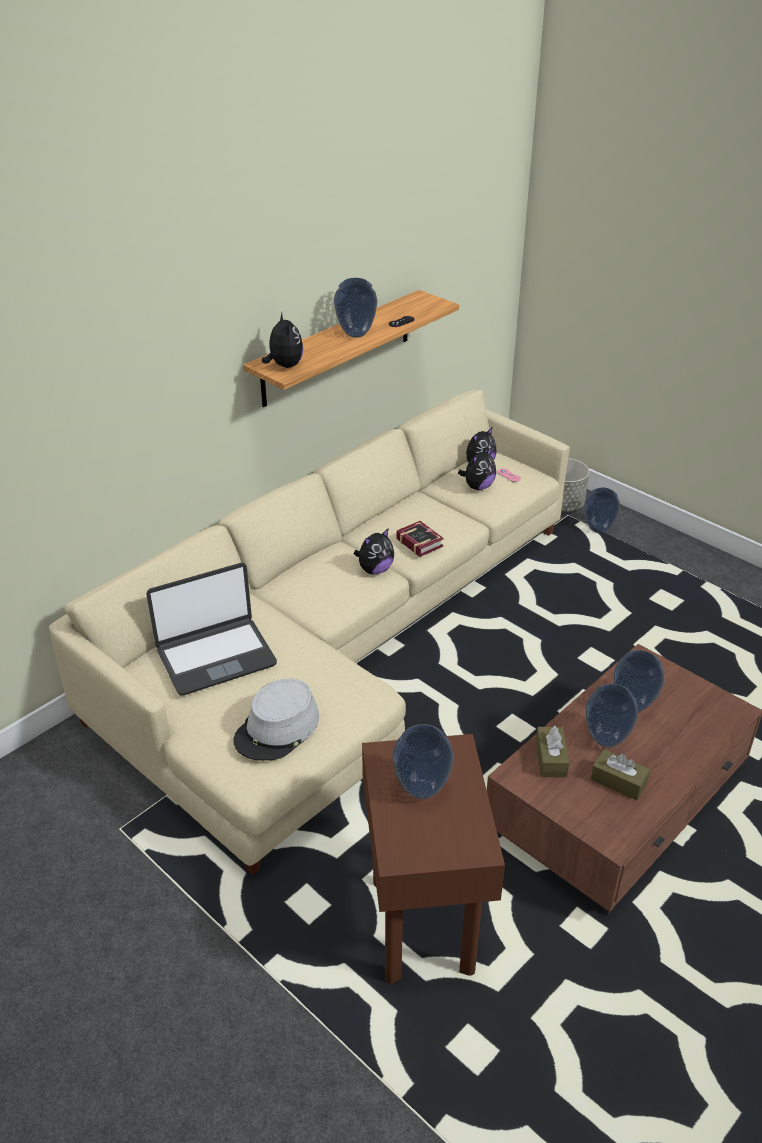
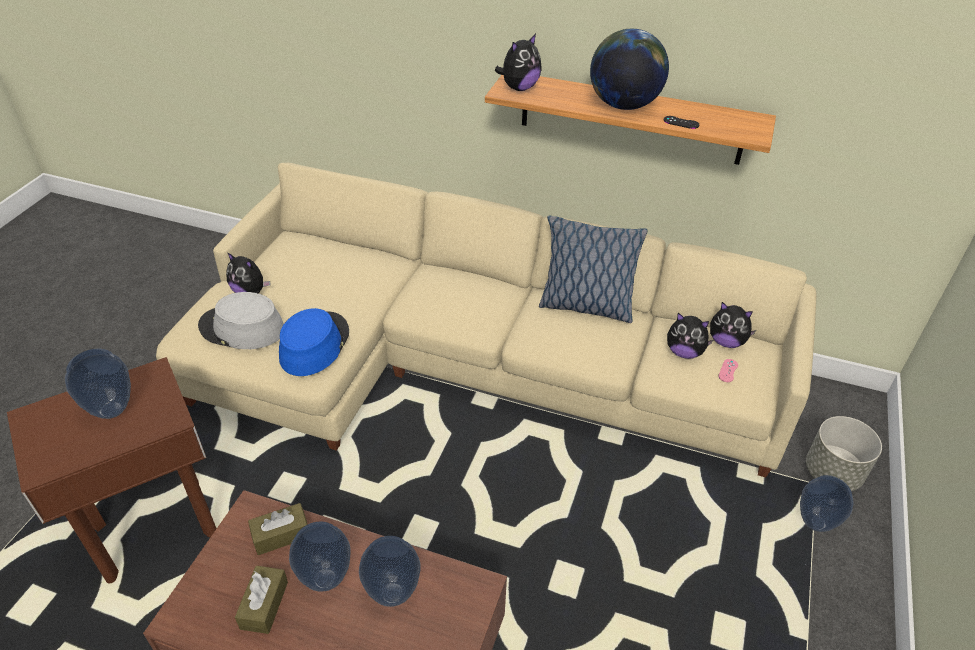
camera: 65 degrees right, 5 degrees up
(216, 656) = (316, 267): laptop -> none
(337, 682) = (314, 344): none -> blue hat
(355, 334) = (623, 105): vase -> globe
(375, 570) = (489, 321): plush toy -> plush toy (250, 292)
(393, 514) = (585, 306): none -> pillow
(419, 541) = (550, 335): book -> none

